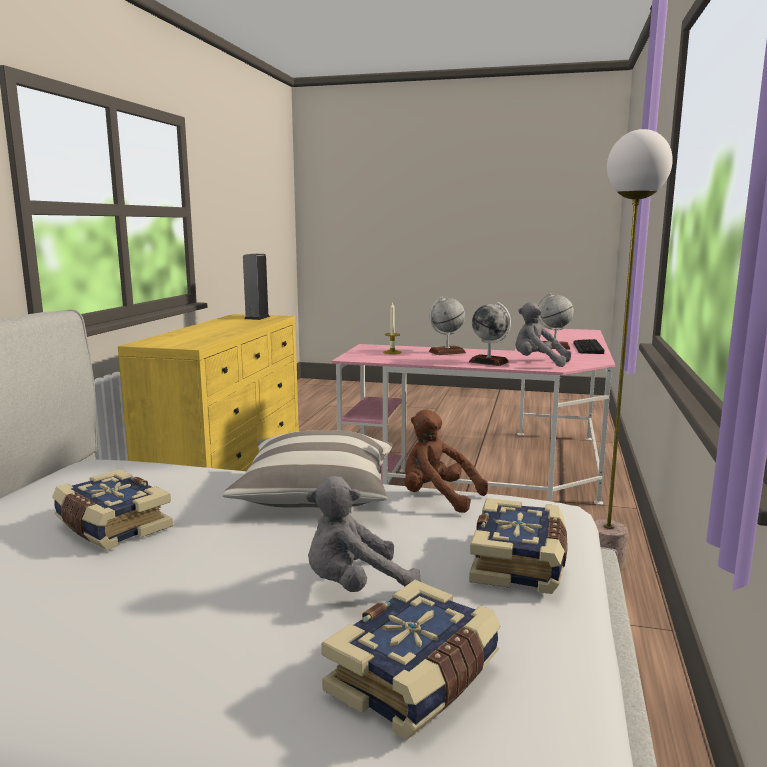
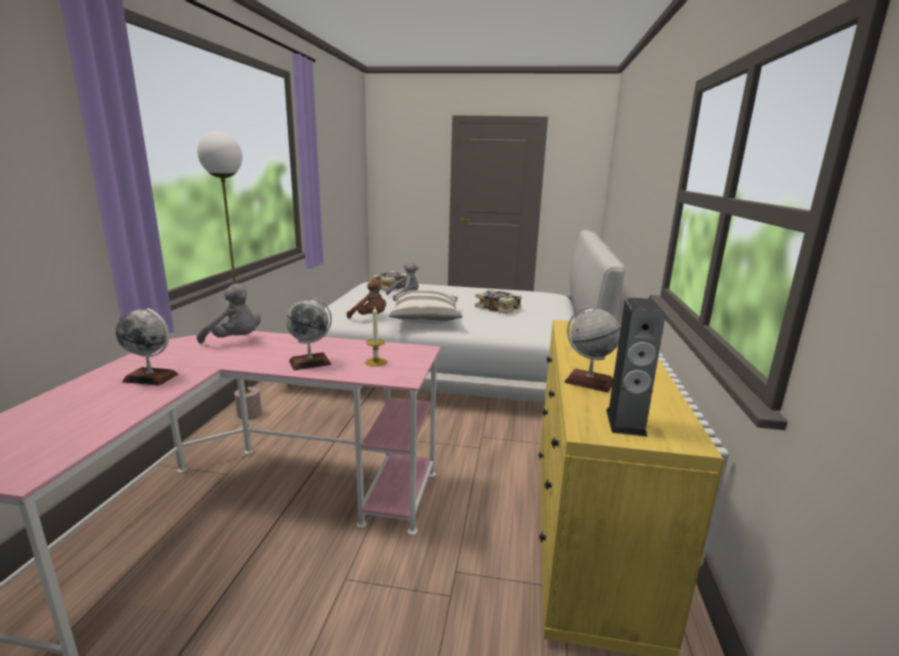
camera: 175 degrees right, 5 degrees up
(489, 362) = (282, 342): globe -> globe (589, 382)
(520, 563) = (351, 300): book -> none
(587, 347) = (107, 376): keyboard -> none

